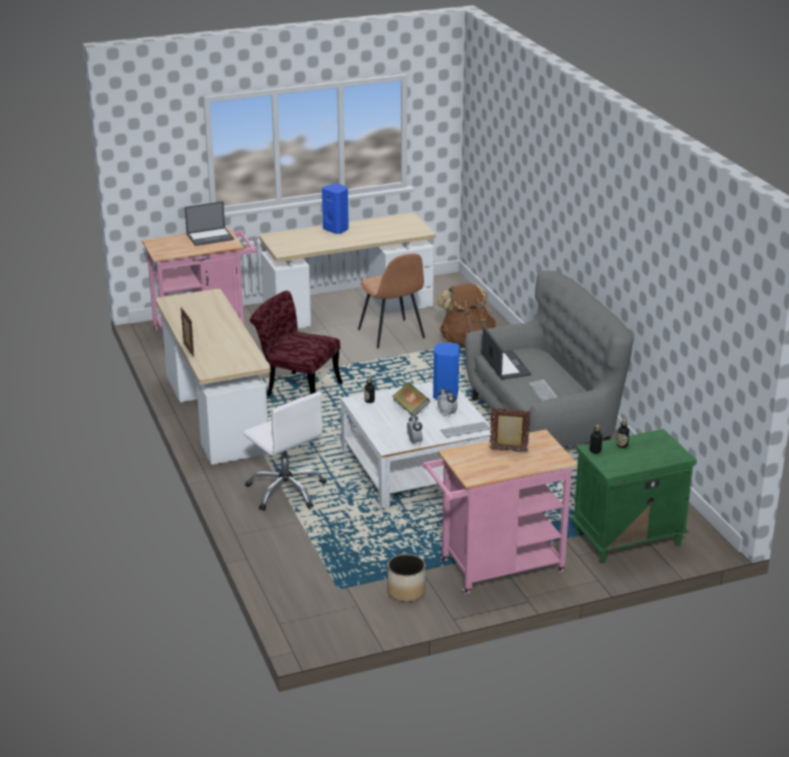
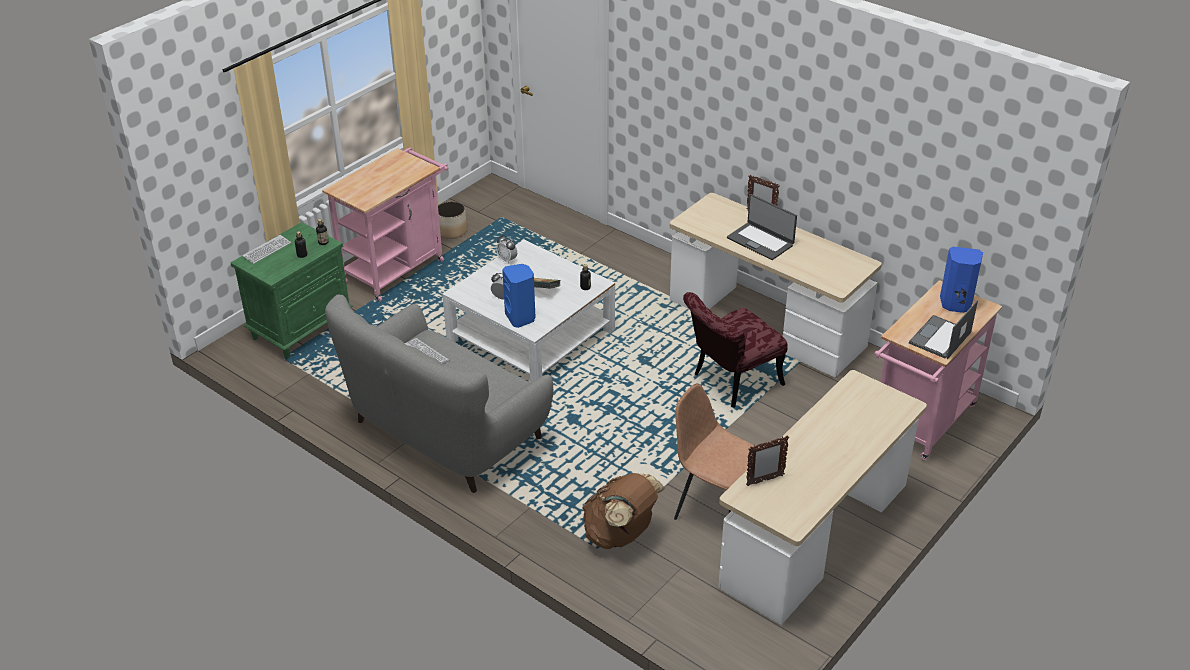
camera: 150 degrees right, 10 degrees up
(286, 491) = (617, 274): white office chair -> none
(296, 388) = (730, 383): red chair -> red chair turned 150 degrees clockwise
(336, 229) = (851, 453): blue speaker -> blue speaker (956, 304)
(465, 430) = (473, 286): keyboard -> keyboard (267, 250)
(505, 365) = (490, 377): laptop -> laptop (760, 241)
(509, 451) = (383, 183): picture frame -> picture frame (764, 480)

